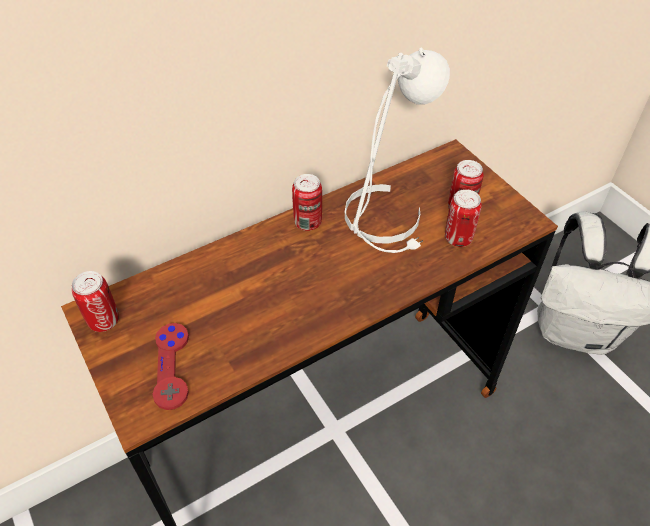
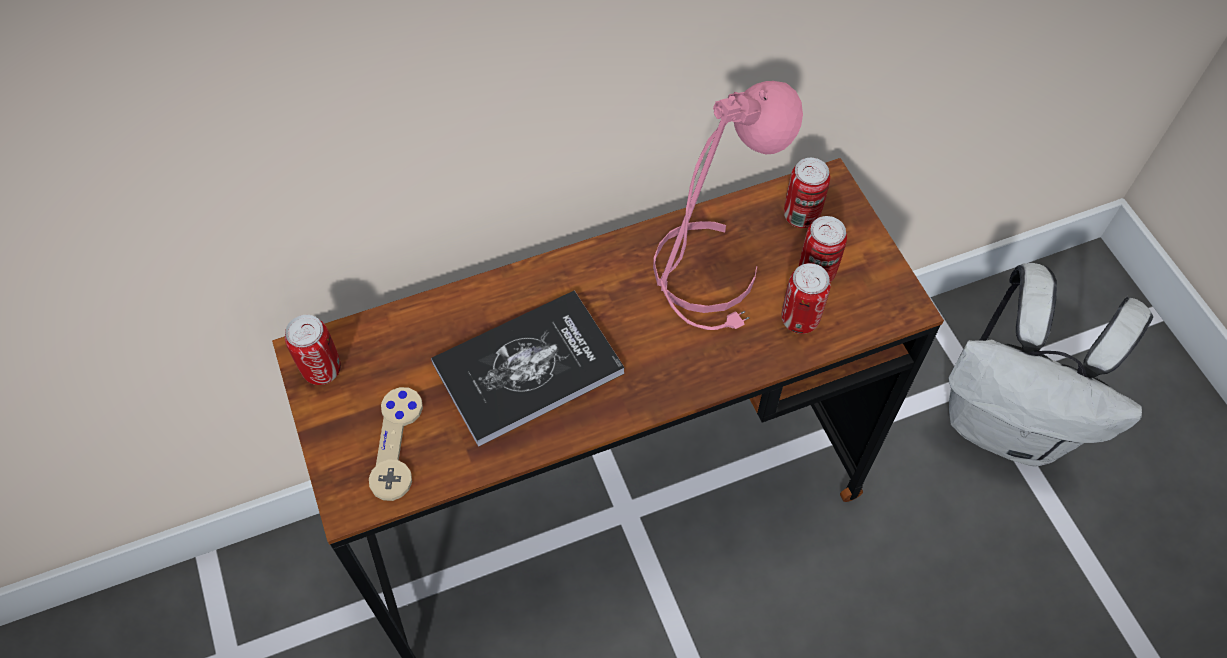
camera: 10 degrees right, 10 degrees up
(172, 366) = (397, 444): red game controller -> beige game controller
(266, 297) = (528, 368): none -> book
(308, 222) = (602, 265): can -> can (801, 215)
(386, 219) = (709, 274): white table lamp -> pink table lamp

